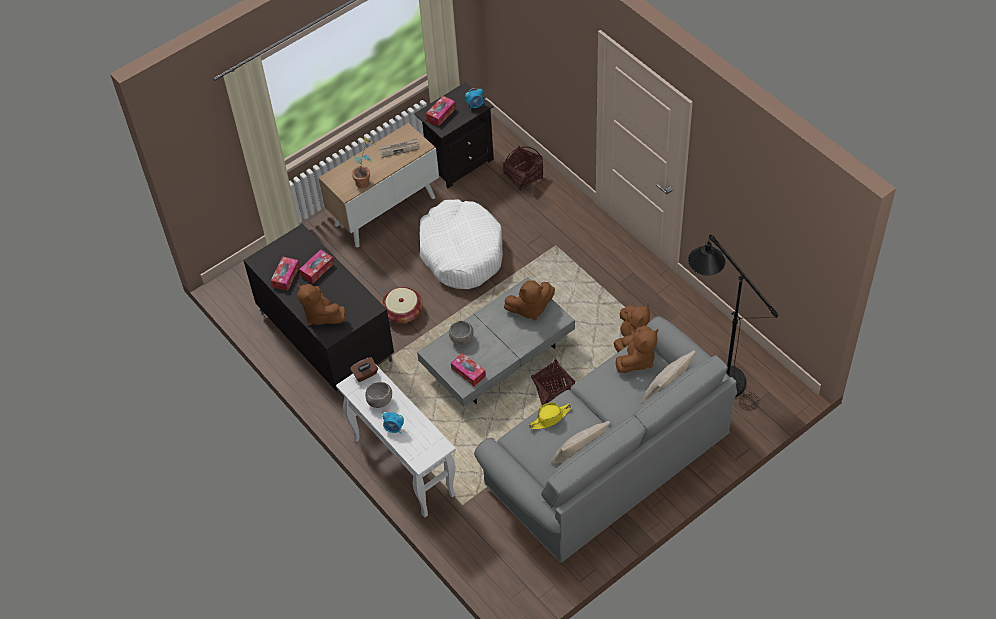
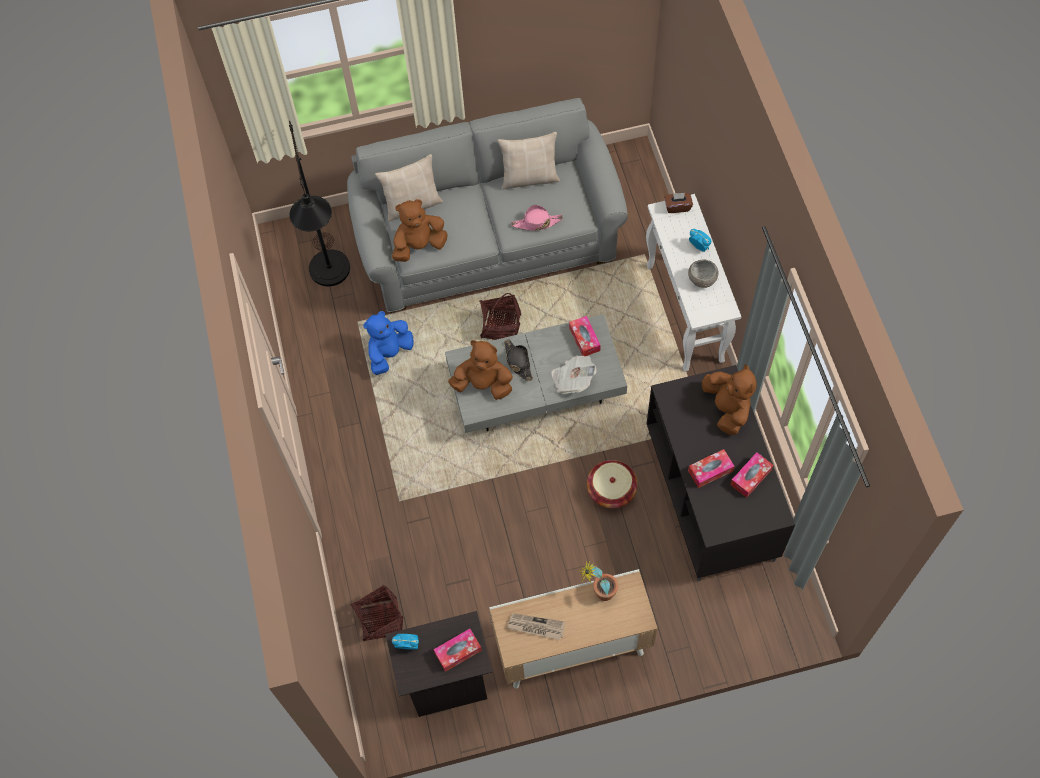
camera: 155 degrees left, 10 degrees up
(365, 374) = (705, 315): brown tissue box -> brown tissue box (677, 207)
(461, 252) = (509, 541): white dog bed -> none
(462, 339) = (572, 379): grey bowl -> newspaper
(512, 335) = (518, 362): none -> black hat
(550, 418) = (536, 223): yellow hat -> pink hat
(630, 338) = (389, 353): brown plush toy -> blue plush toy

